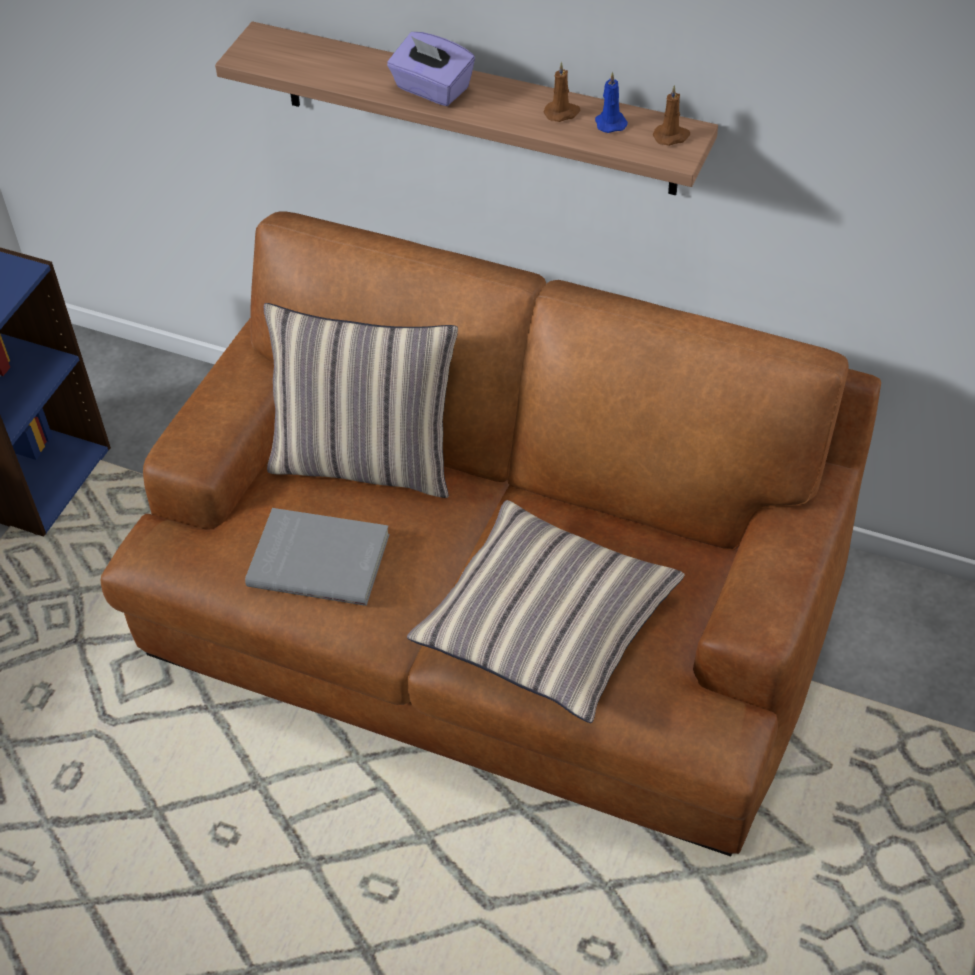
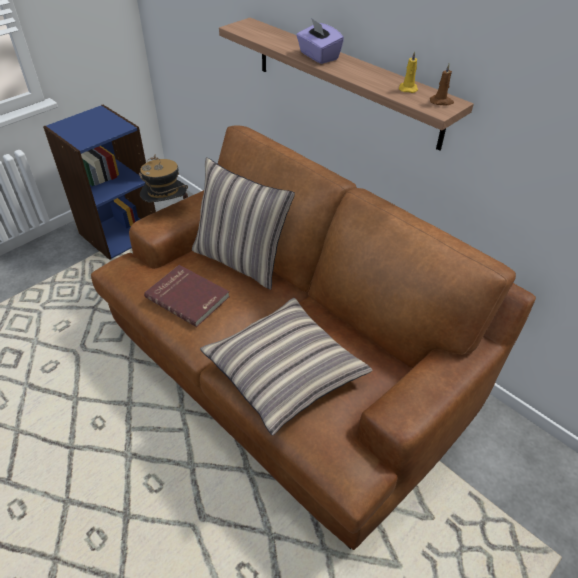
camera: 20 degrees right, 5 degrees down
(188, 411) = (166, 210): none -> hat
(319, 558) = (188, 296): grey book -> red book
(562, 113) = (383, 79): brown candle -> none
(610, 122) = (408, 88): blue candle -> yellow candle

